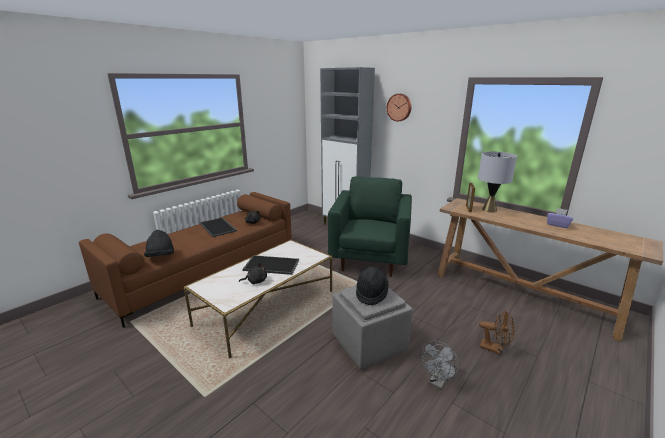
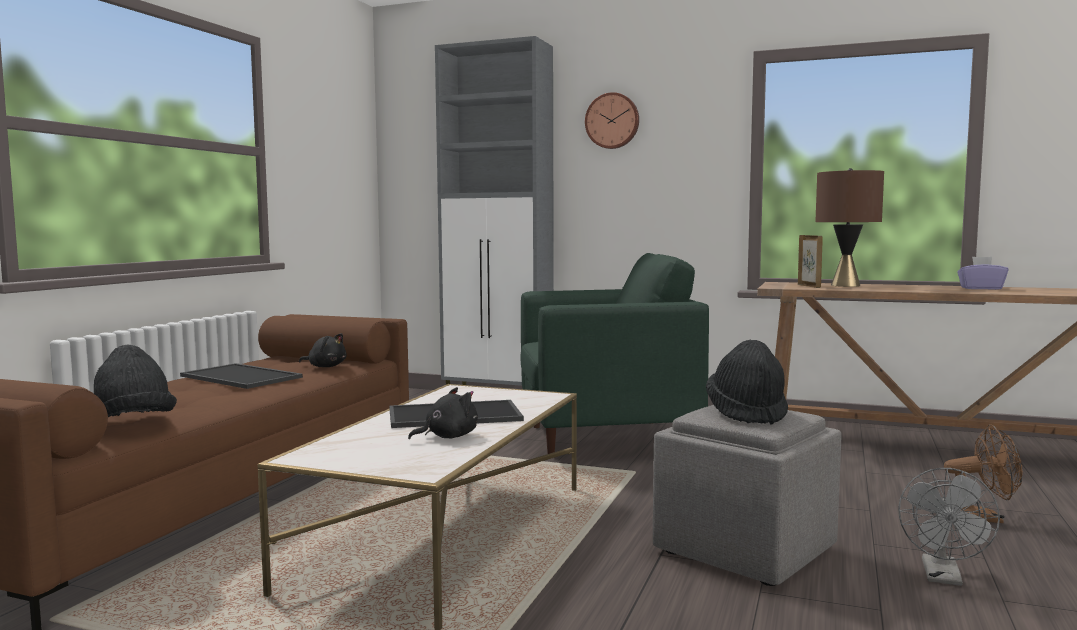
camera: 20 degrees left, 15 degrees down
(370, 259) = (606, 438): green armchair -> green armchair turned 90 degrees clockwise
(489, 210) = (845, 285): grey table lamp -> brown table lamp

